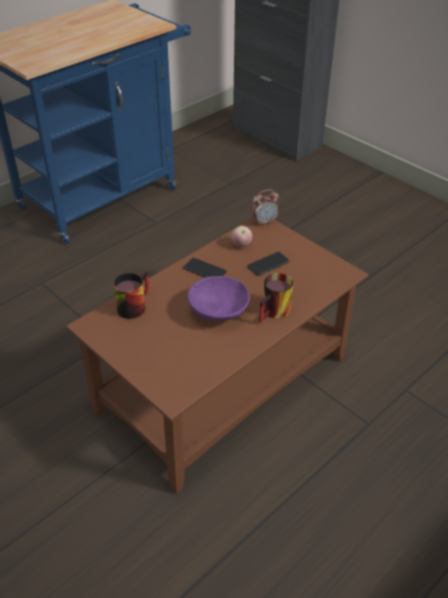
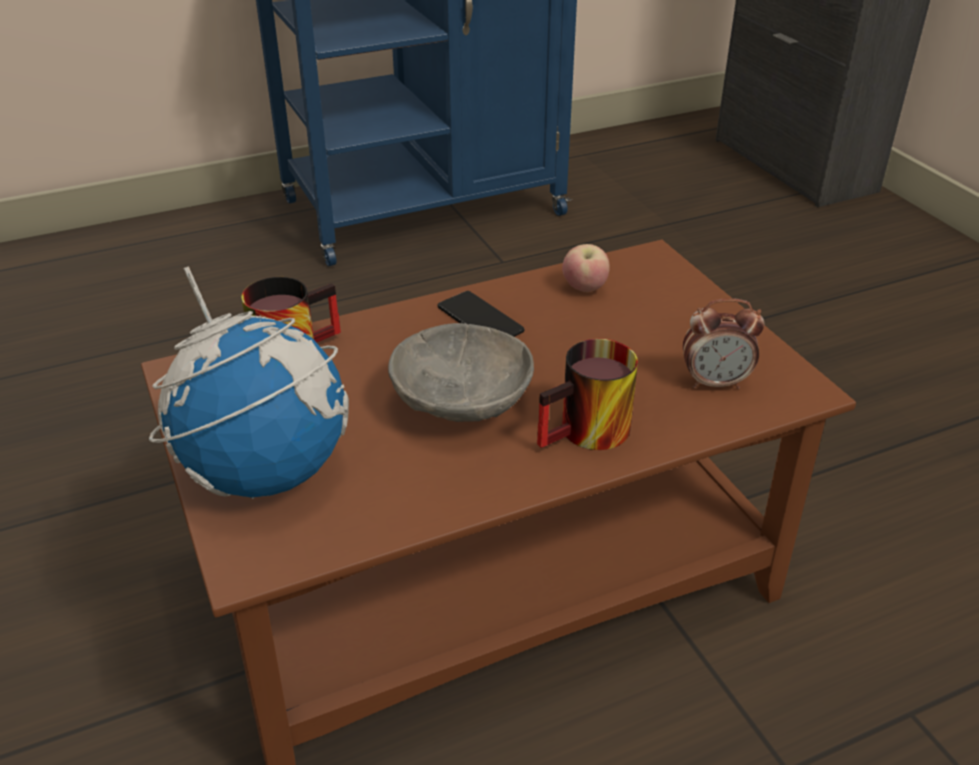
camera: 20 degrees right, 5 degrees down
(155, 360) = (265, 471): none -> globe
(219, 312) = (462, 407): purple bowl -> grey bowl
(264, 221) = (657, 256): alarm clock -> alarm clock (715, 383)
(268, 264) = (624, 335): phone -> none

